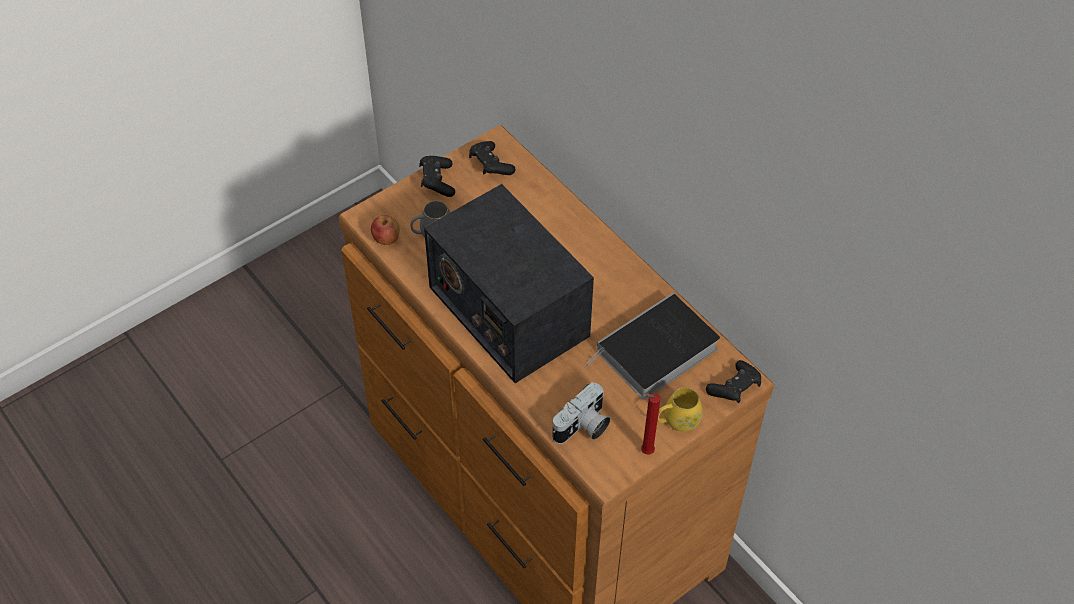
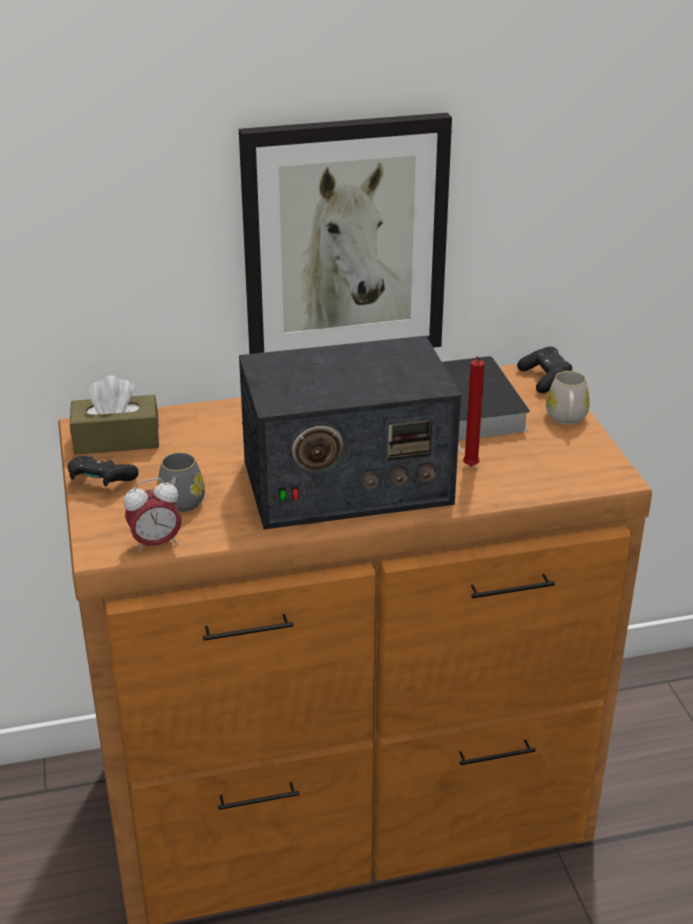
camera: 65 degrees left, 20 degrees down
(386, 239) = (156, 543): apple -> alarm clock
(490, 166) = (116, 439): black game controller -> brown tissue box
(583, 427) = (544, 476): camera -> none
(645, 451) = (596, 447): red candle -> red candle (470, 467)
(666, 174) = (344, 241): none -> picture
(677, 420) = (566, 419): yellow mug -> white mug

